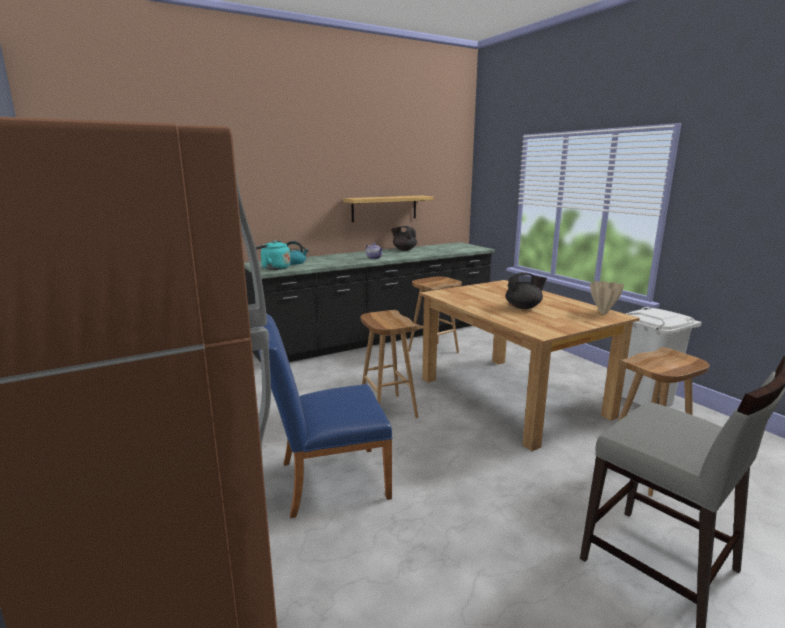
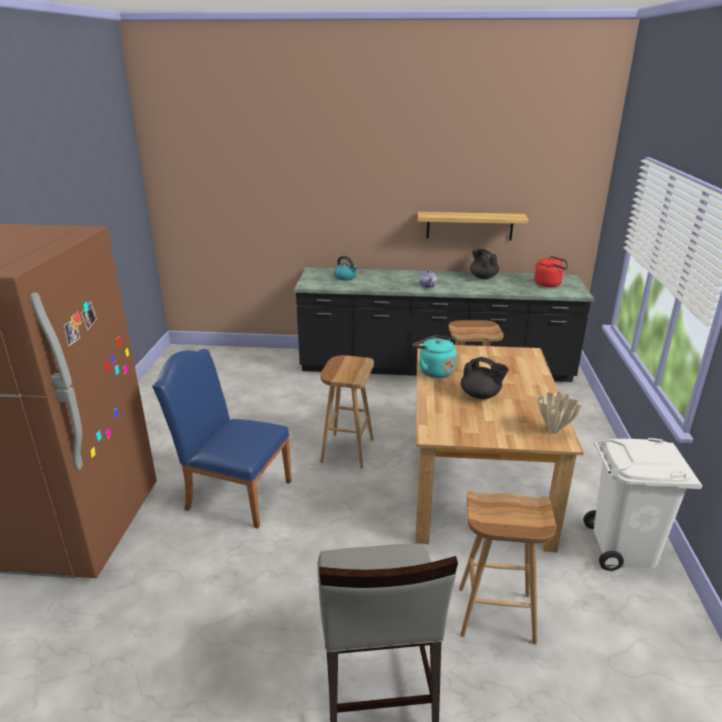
camera: 35 degrees right, 10 degrees up
(274, 268) = (317, 282): turquoise kettle -> turquoise kettle (434, 371)
(454, 247) = (549, 284): none -> red kettle

